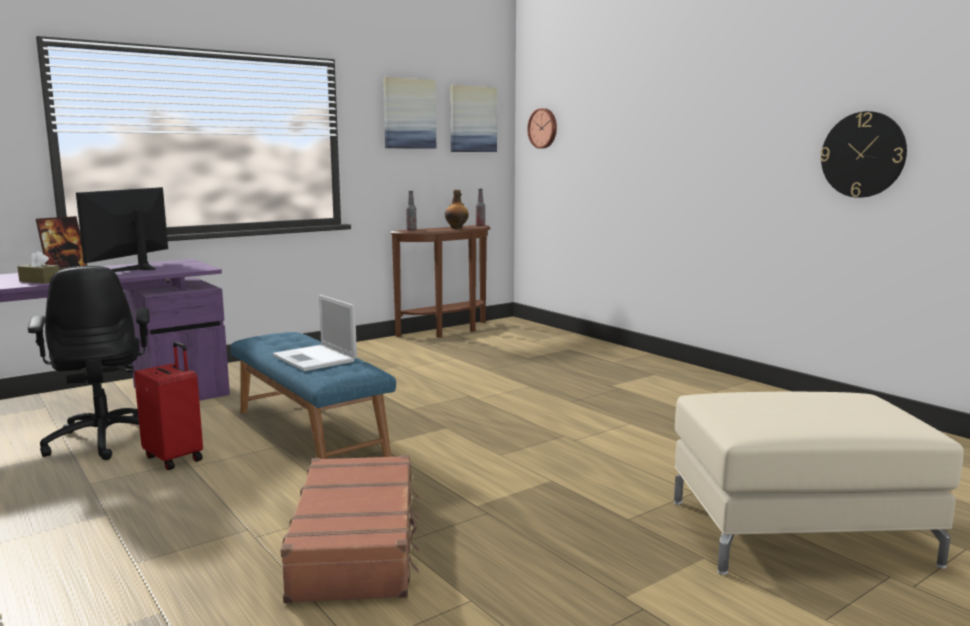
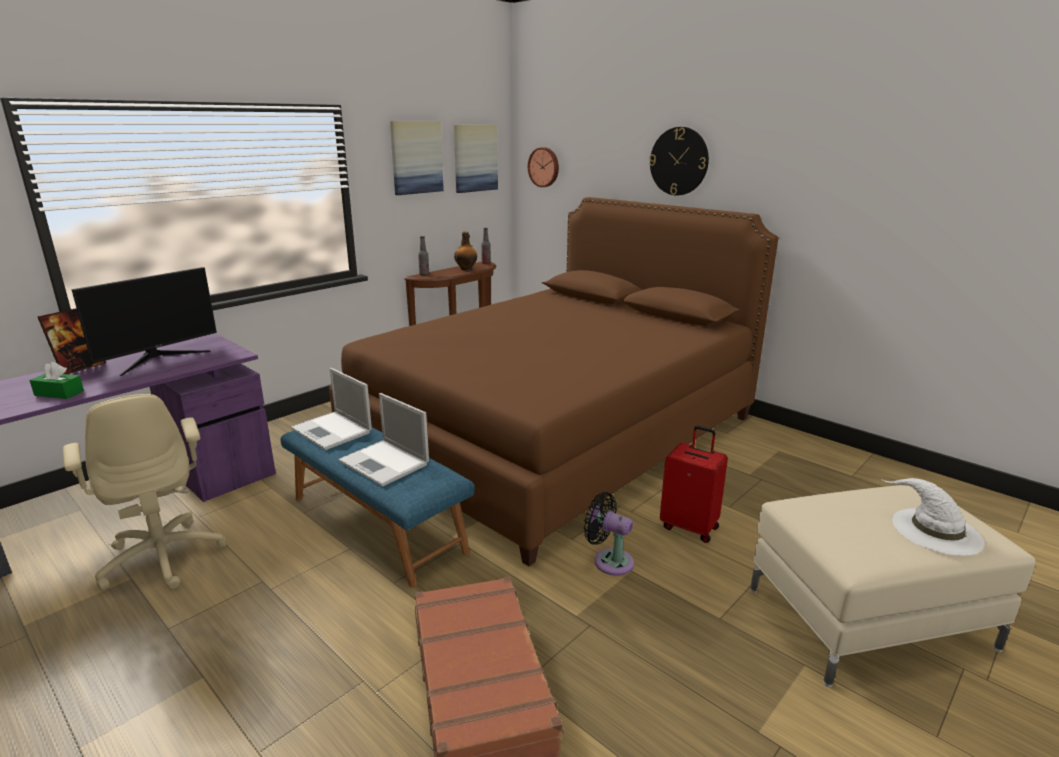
camera: 10 degrees left, 10 degrees up
(40, 281) = (59, 393): brown tissue box -> green tissue box
(105, 440) = (163, 556): black office chair -> beige office chair
(133, 268) = (158, 359): monitor -> monitor turned 150 degrees counterclockwise
(175, 458) = (249, 577): red suitcase -> red suitcase (690, 527)
(278, 339) = (332, 431): none -> laptop
(523, 383) = (556, 434): none -> brown bed
(531, 472) = (609, 560): none -> black fan
(851, 416) = (935, 530): none -> white hat
(863, 154) = (876, 226): wall clock -> wall clock (679, 161)

